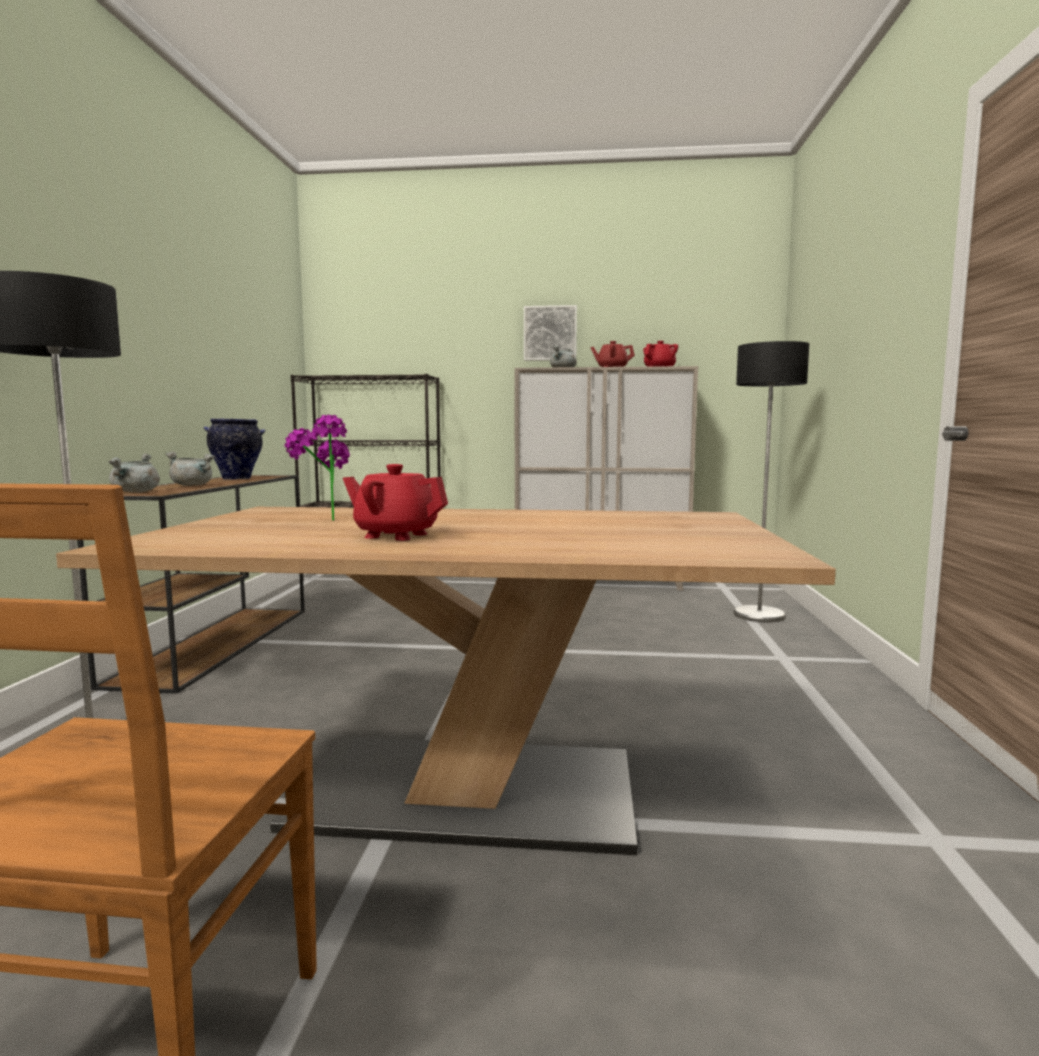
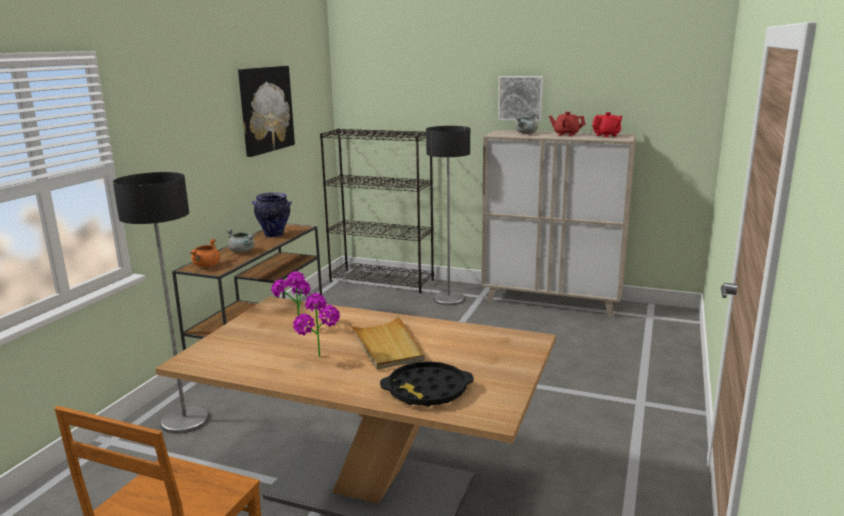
camera: 15 degrees right, 10 degrees up
(136, 492) = (207, 266): grey cooking pot -> orange cooking pot
(223, 313) = (265, 109): none -> picture
(395, 535) = (320, 360): red teapot -> potted plant
(496, 524) = (386, 345): none -> beige tray
(619, 546) = (427, 390): none -> black tray
(759, 615) = (656, 353): floor lamp -> floor lamp (449, 299)

